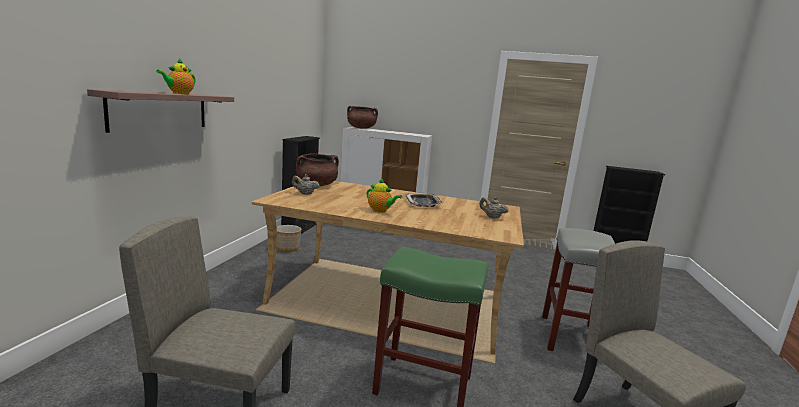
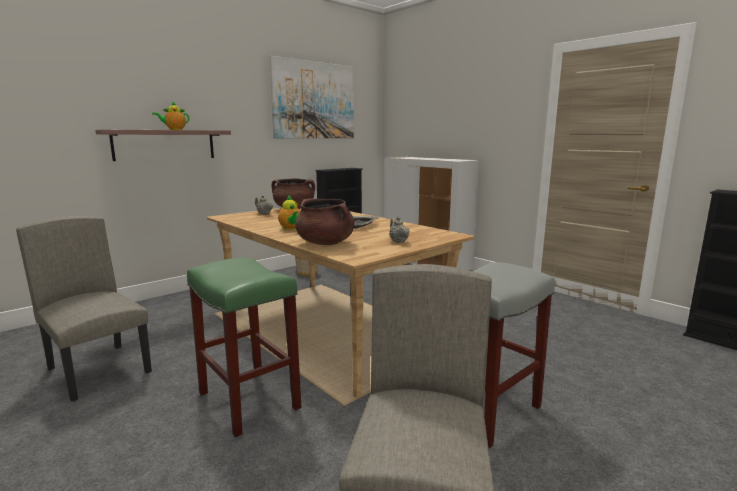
camera: 35 degrees right, 0 degrees up
(281, 65) = (314, 100): none -> picture
(361, 128) = (407, 157): brown cooking pot -> brown cooking pot (325, 243)

